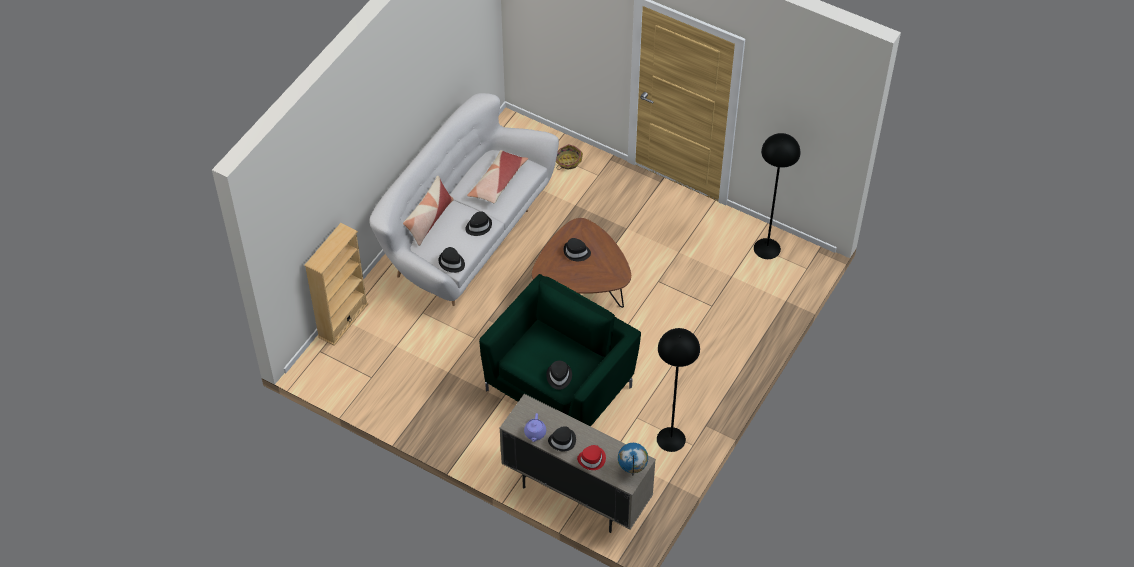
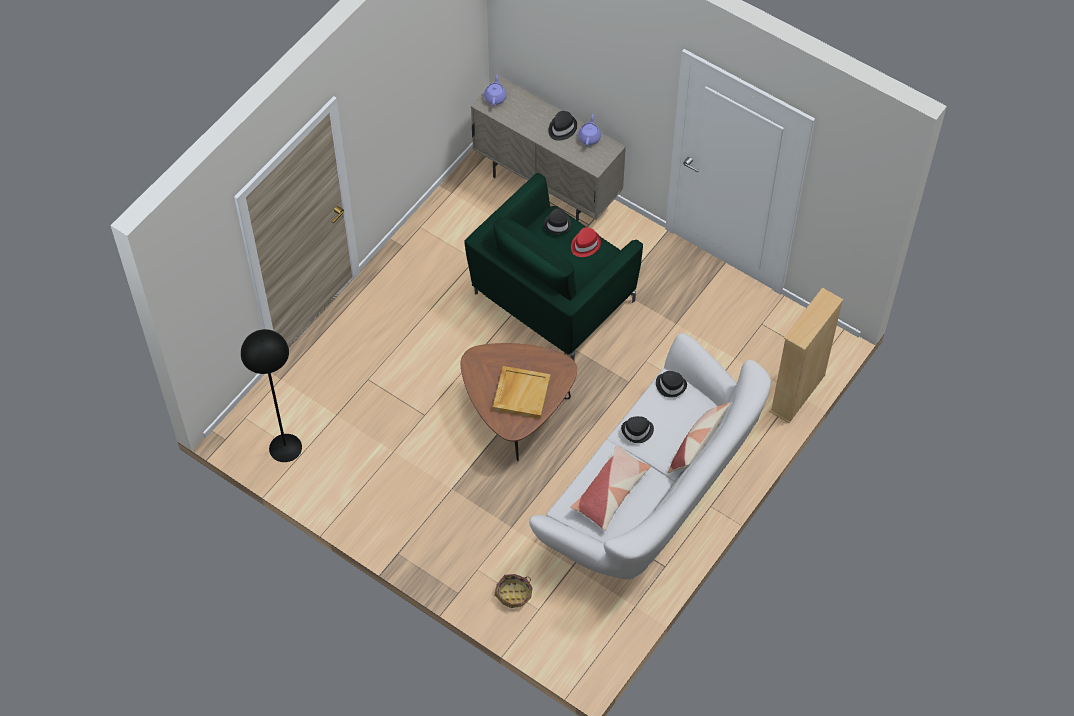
camera: 175 degrees left, 5 degrees up
(576, 252) = (521, 393): black hat -> beige tray
(592, 459) = (534, 109): red hat -> red hat (585, 244)
(632, 469) = (495, 97): globe -> purple teapot
(671, 439) = (441, 234): black floor lamp -> none

